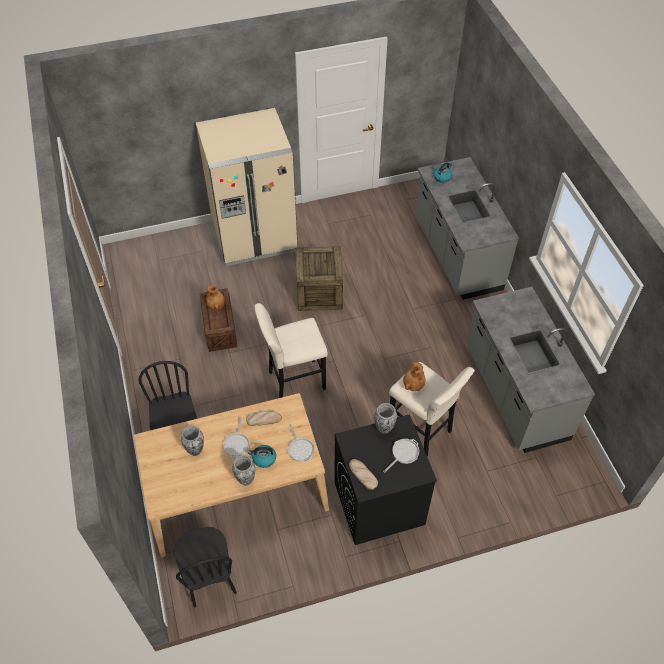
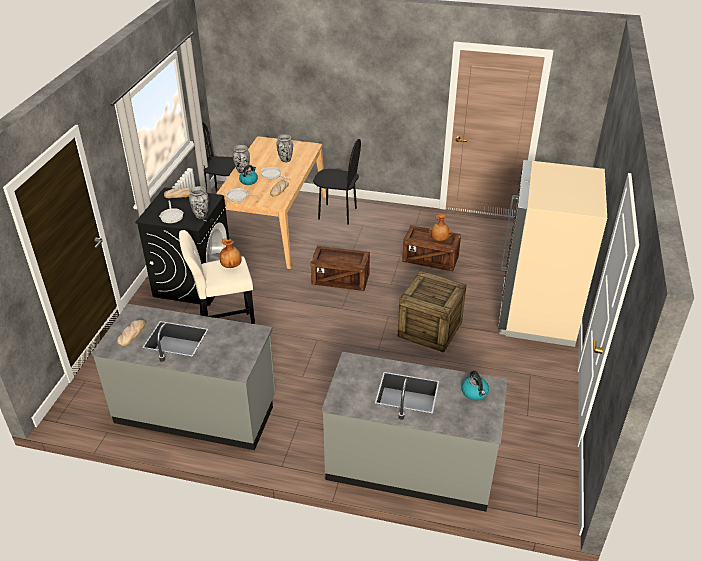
camera: 120 degrees right, 15 degrees down
(293, 381) = (340, 279): beige stool -> crate
(555, 382) = (132, 334): none -> bread

